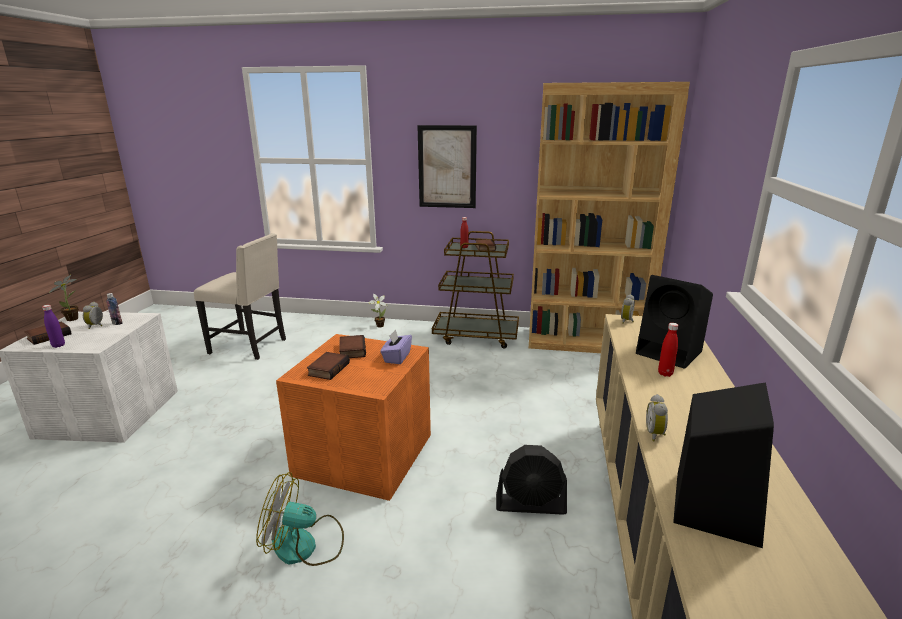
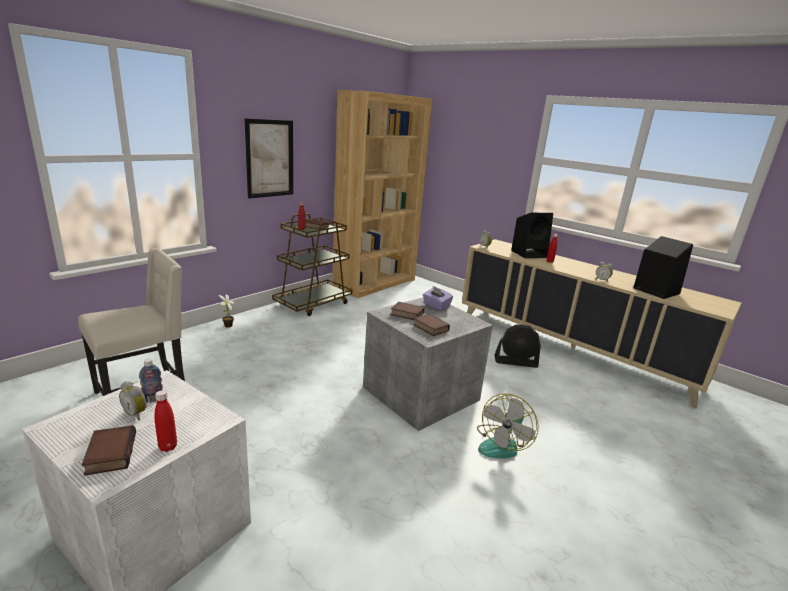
camera: 60 degrees left, 0 degrees up
(58, 345) = (168, 447): purple bottle -> red bottle
(74, 318) = (64, 429): potted plant -> none
(363, 453) = (419, 393): orange storage box -> grey storage box
(531, 505) = (516, 362): black fan -> black fan turned 60 degrees clockwise

